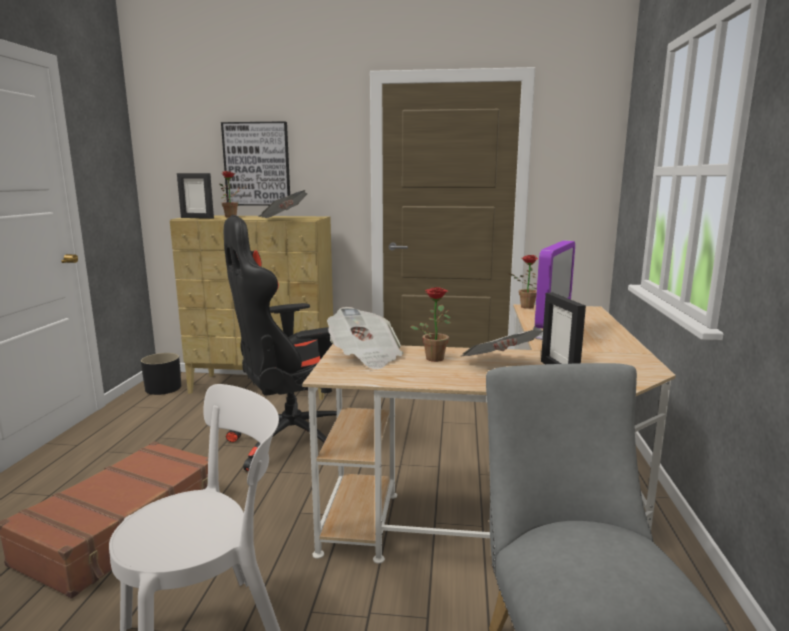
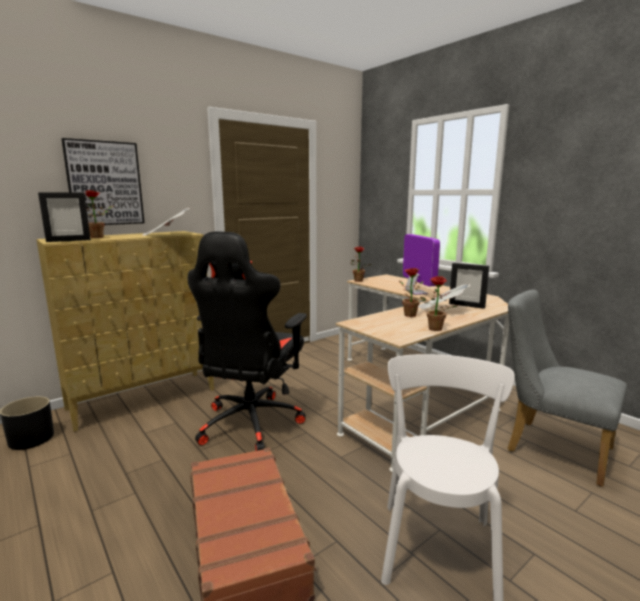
camera: 45 degrees left, 0 degrees up
(365, 357) = (379, 324): newspaper -> none
(398, 381) = (433, 329): none -> potted plant

